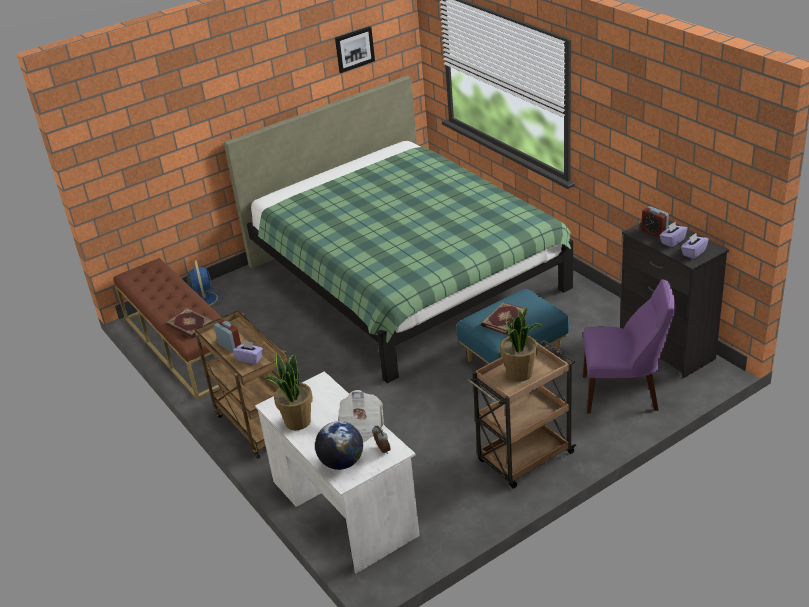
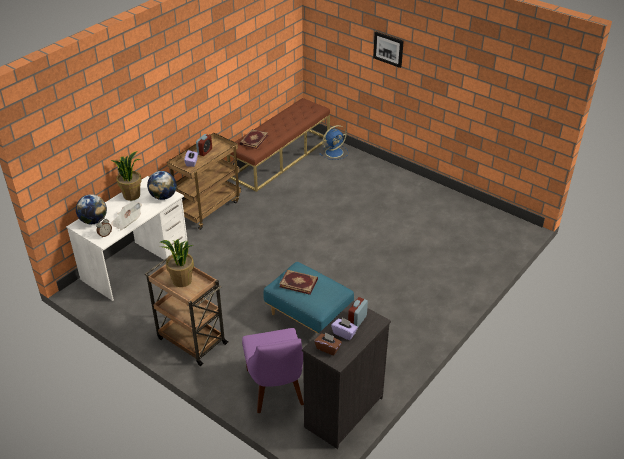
camera: 70 degrees right, 5 degrees up
(318, 390) = (163, 196): none -> globe
(354, 49) = (506, 73): picture -> picture (388, 49)
(404, 277) = (394, 238): green bed -> none
(693, 253) = (328, 348): purple tissue box -> brown tissue box

